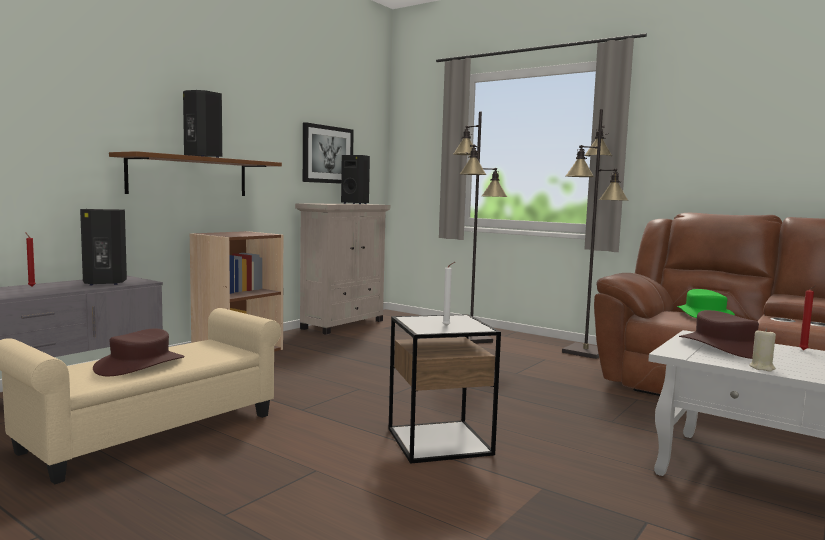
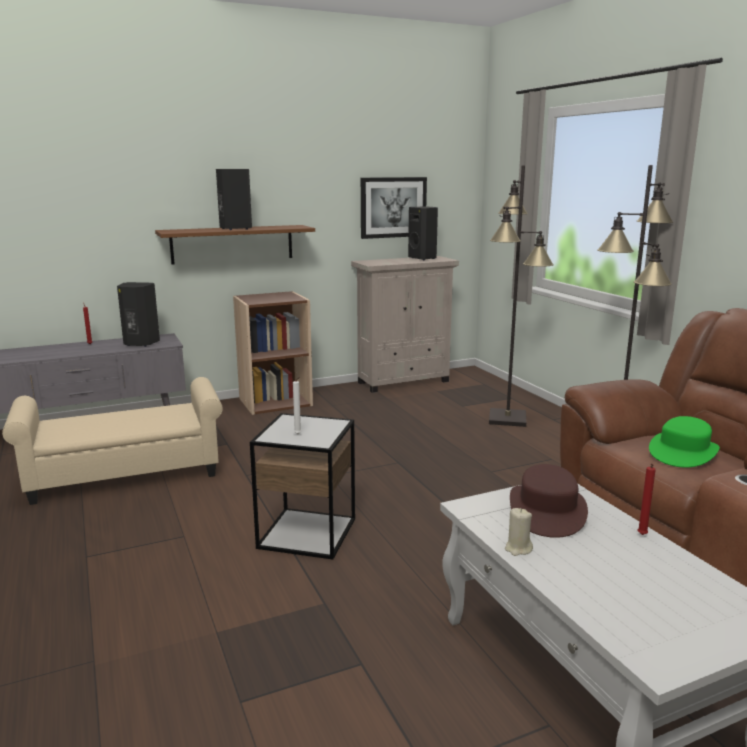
camera: 30 degrees right, 10 degrees up
(140, 364) = (107, 424): brown hat -> none

